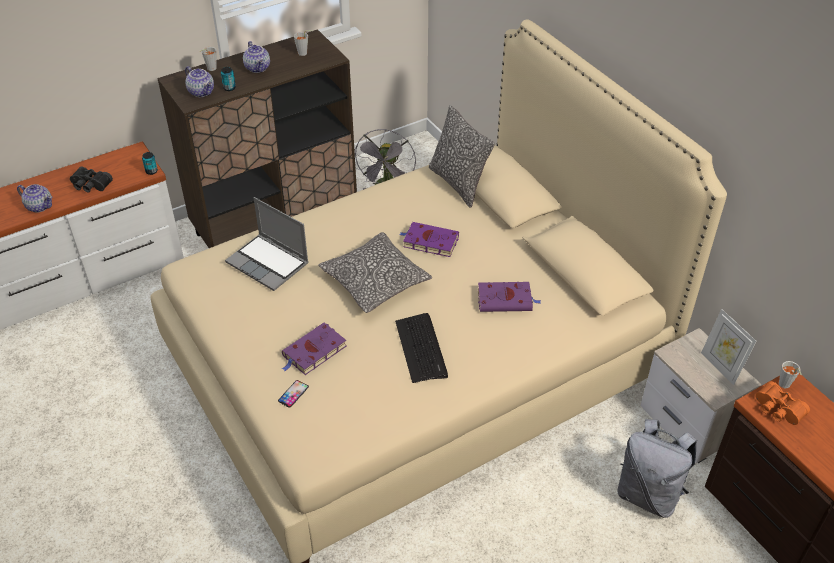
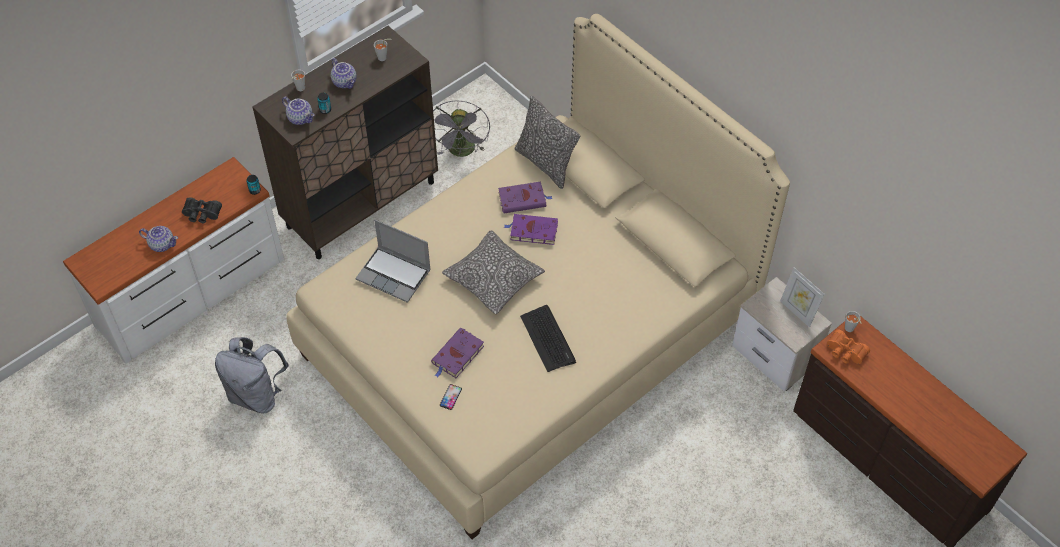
camera: 10 degrees left, 10 degrees up
(506, 300) = (611, 281): purple book -> purple book (523, 199)
(649, 494) = (748, 425): grey backpack -> grey backpack (257, 394)

